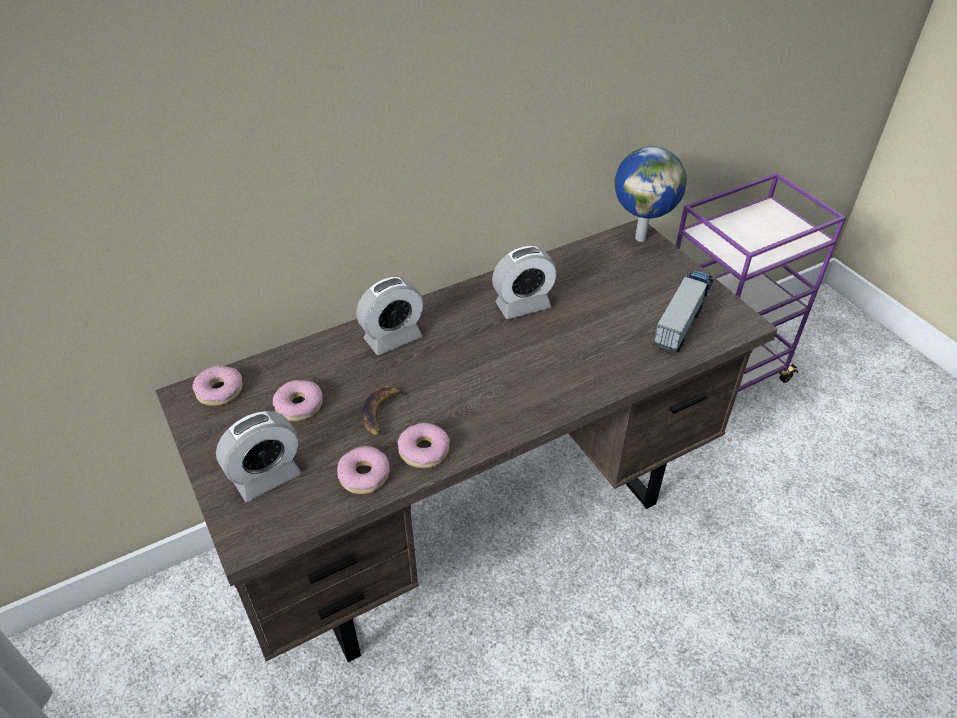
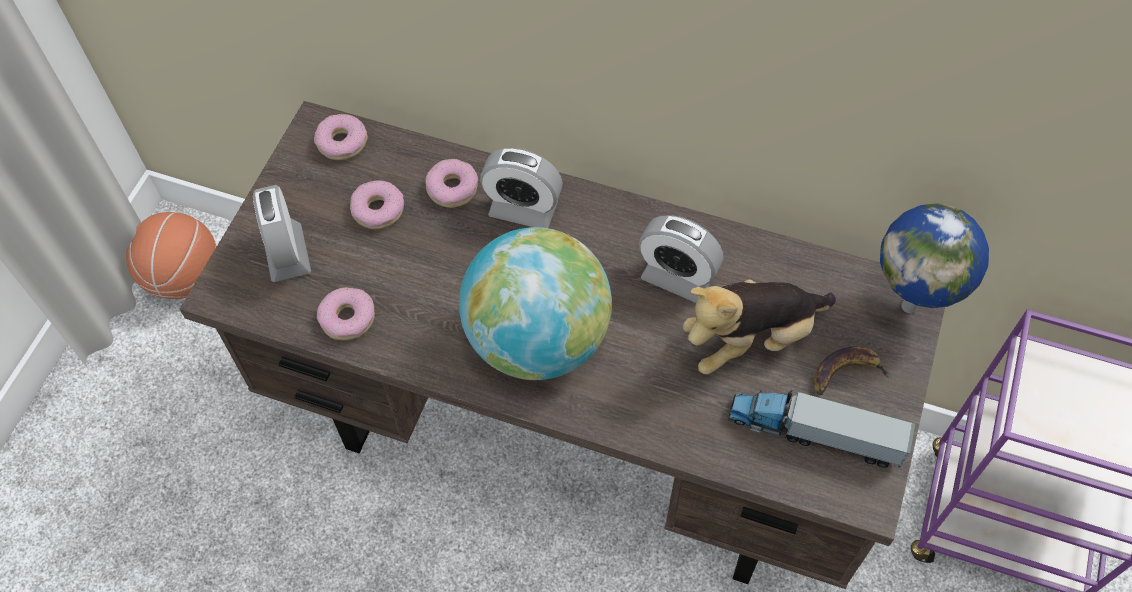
camera: 50 degrees right, 15 degrees up
(81, 676) = (184, 278): none -> basketball
(266, 477) = (287, 253): alarm clock -> alarm clock turned 60 degrees clockwise
(383, 413) = (427, 276): banana -> banana (845, 374)
(424, 451) = (413, 340): donut -> donut (452, 188)
(495, 390) = (537, 340): none -> globe
(597, 303) = (750, 339): none -> plush toy
(683, 316) = (814, 433): toy truck -> toy truck turned 150 degrees counterclockwise

